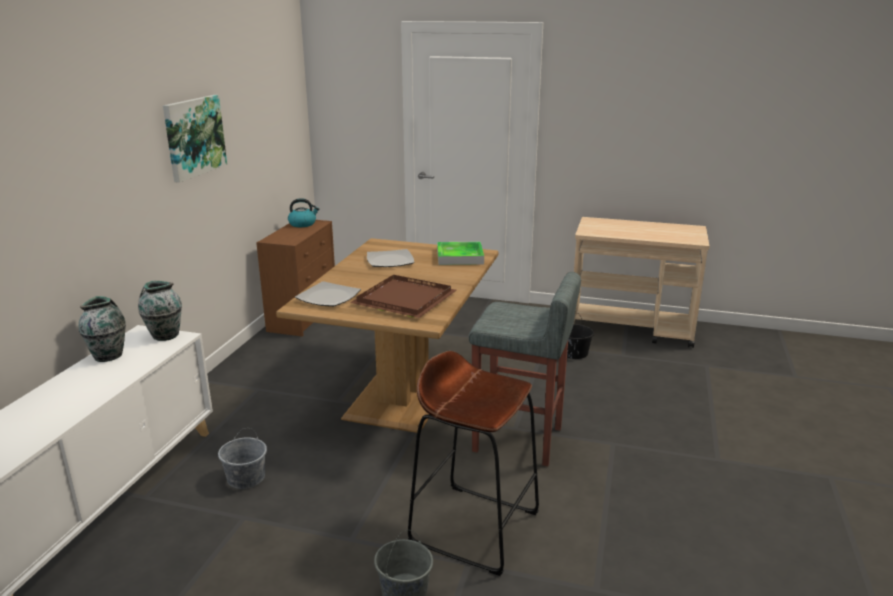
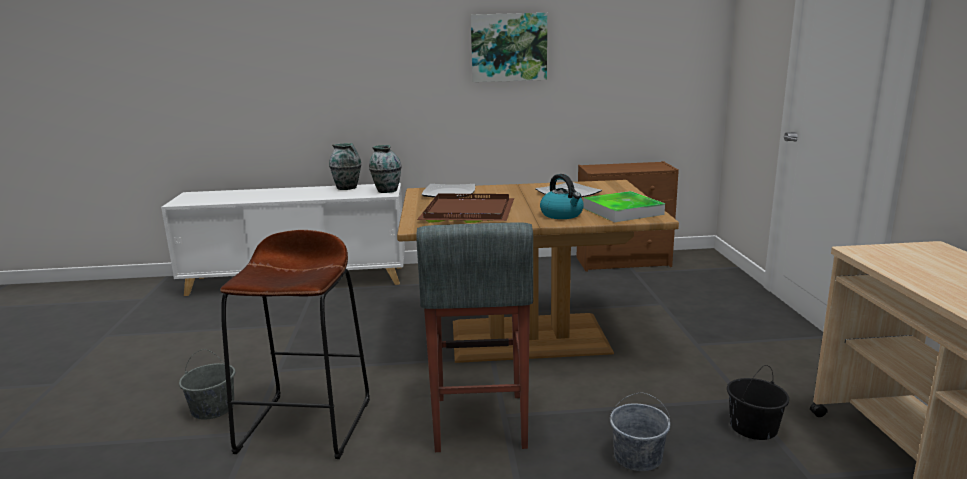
camera: 70 degrees right, 5 degrees down
(246, 478) = (347, 312): grey bucket -> grey bucket (638, 457)
(303, 224) = (650, 165): kettle -> kettle (562, 215)

